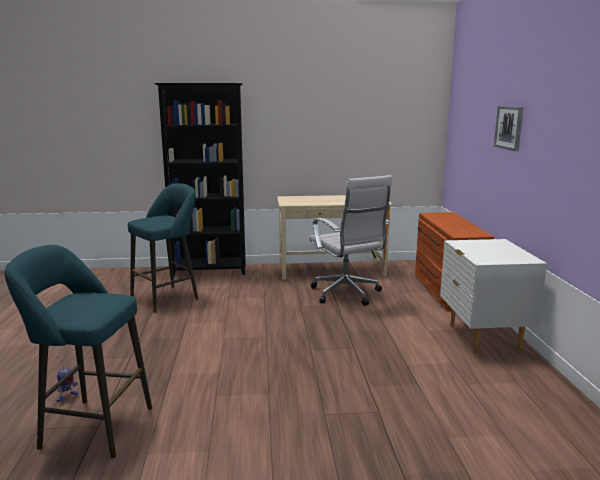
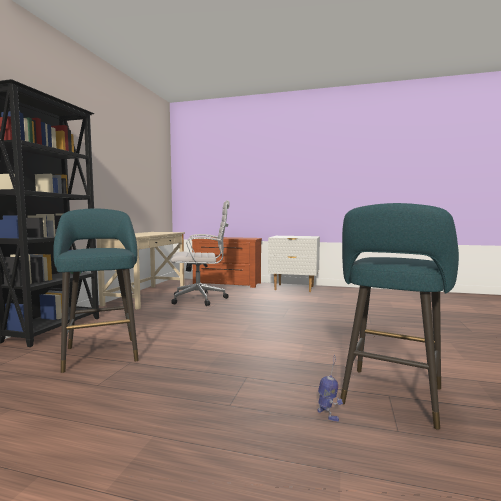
camera: 70 degrees left, 10 degrees down
(509, 127) = (260, 175): picture -> none

